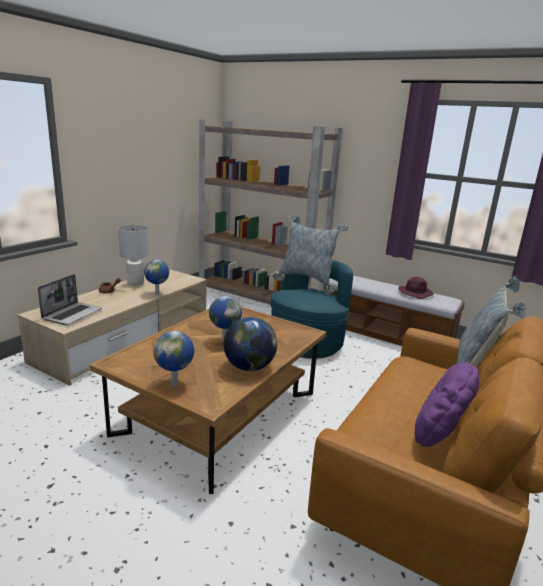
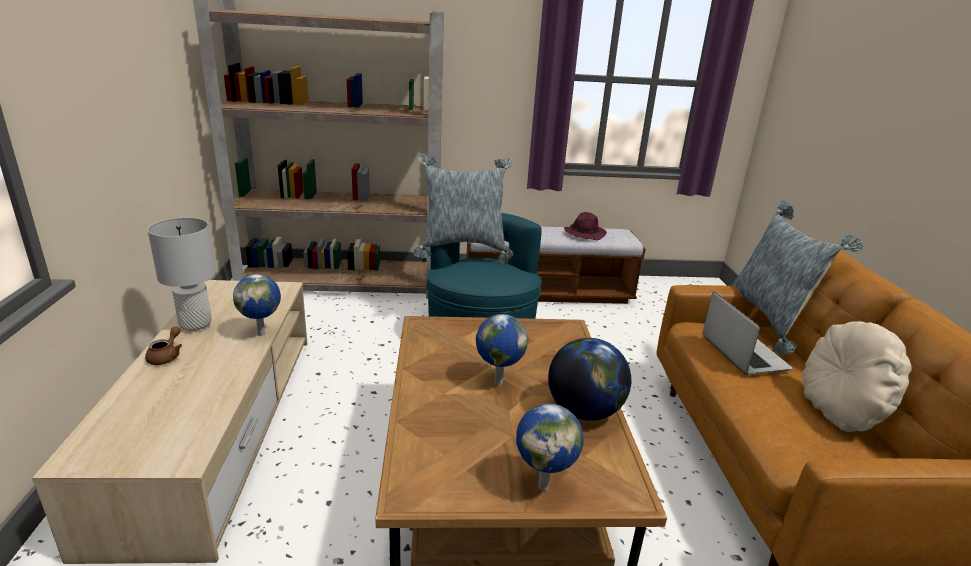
camera: 35 degrees left, 5 degrees up
(72, 314) = (160, 430): laptop -> laptop (742, 353)
(438, 437) = (838, 414): purple pillow -> beige pillow

